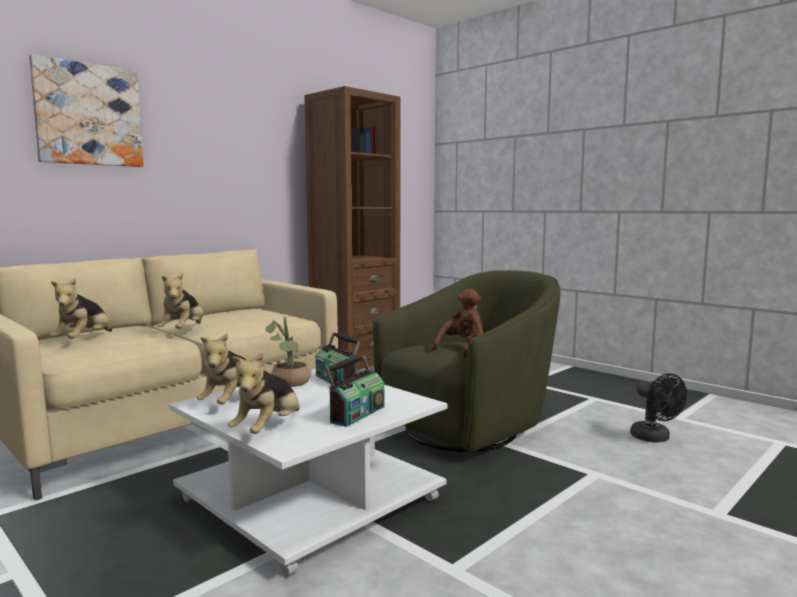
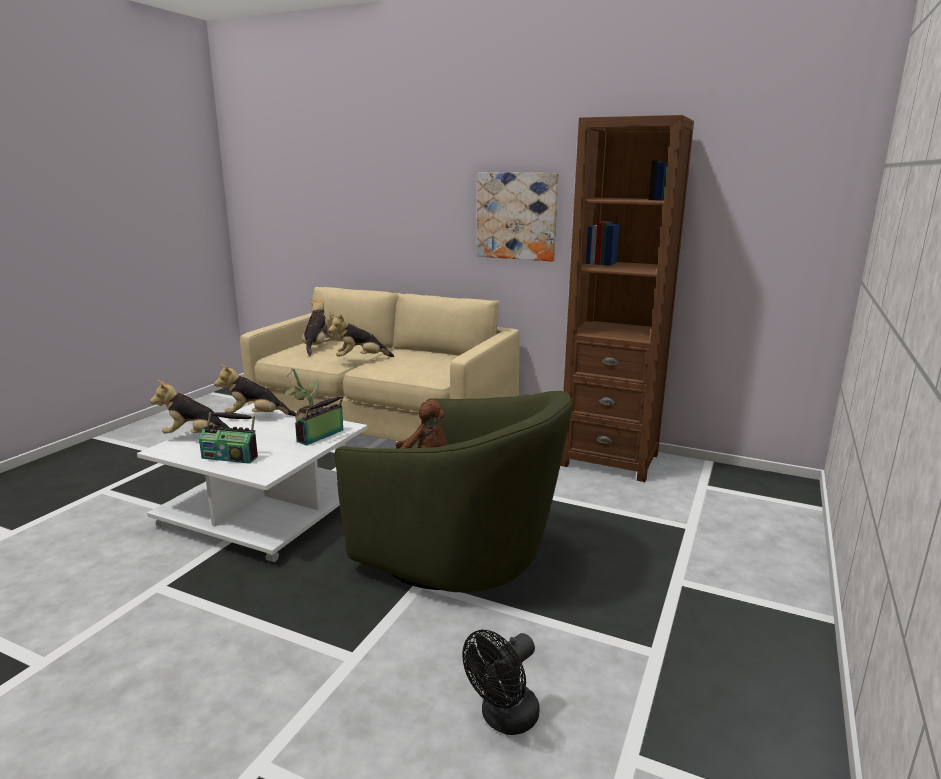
camera: 70 degrees right, 10 degrees up
(84, 340) = (317, 347): plush toy -> plush toy turned 105 degrees clockwise
(88, 115) = (391, 173): picture -> picture (517, 216)

